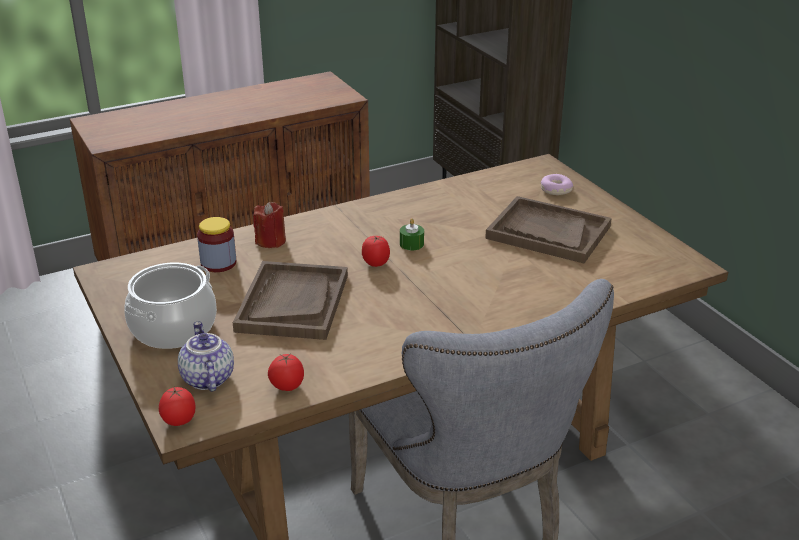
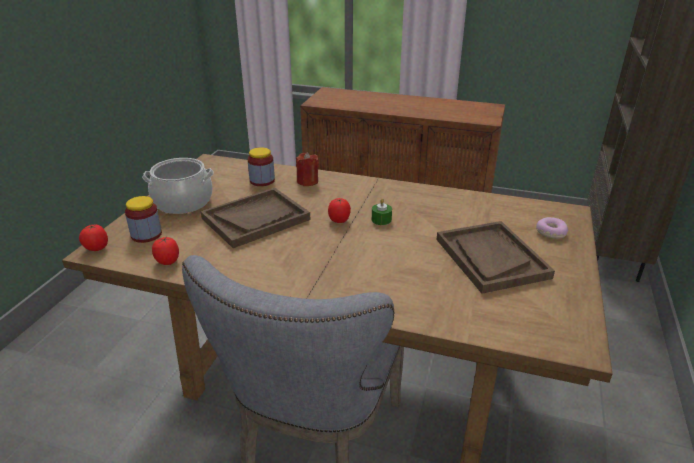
camera: 45 degrees right, 0 degrees up
(206, 378) = (146, 235): teapot -> jar

